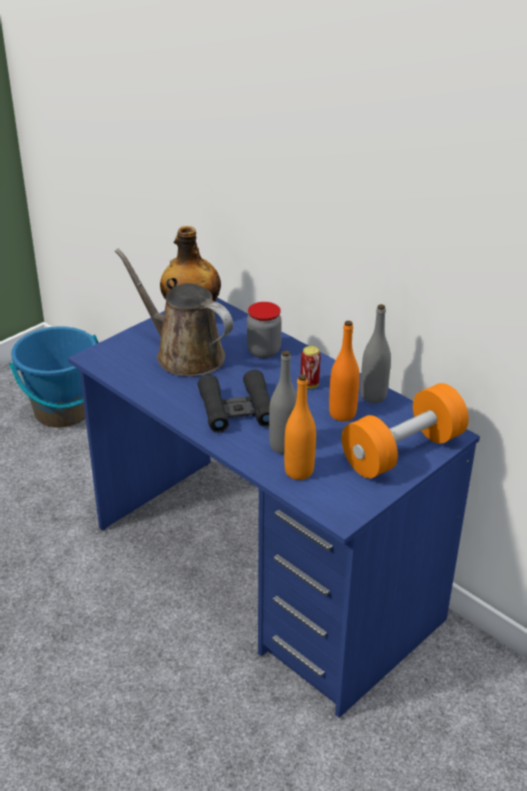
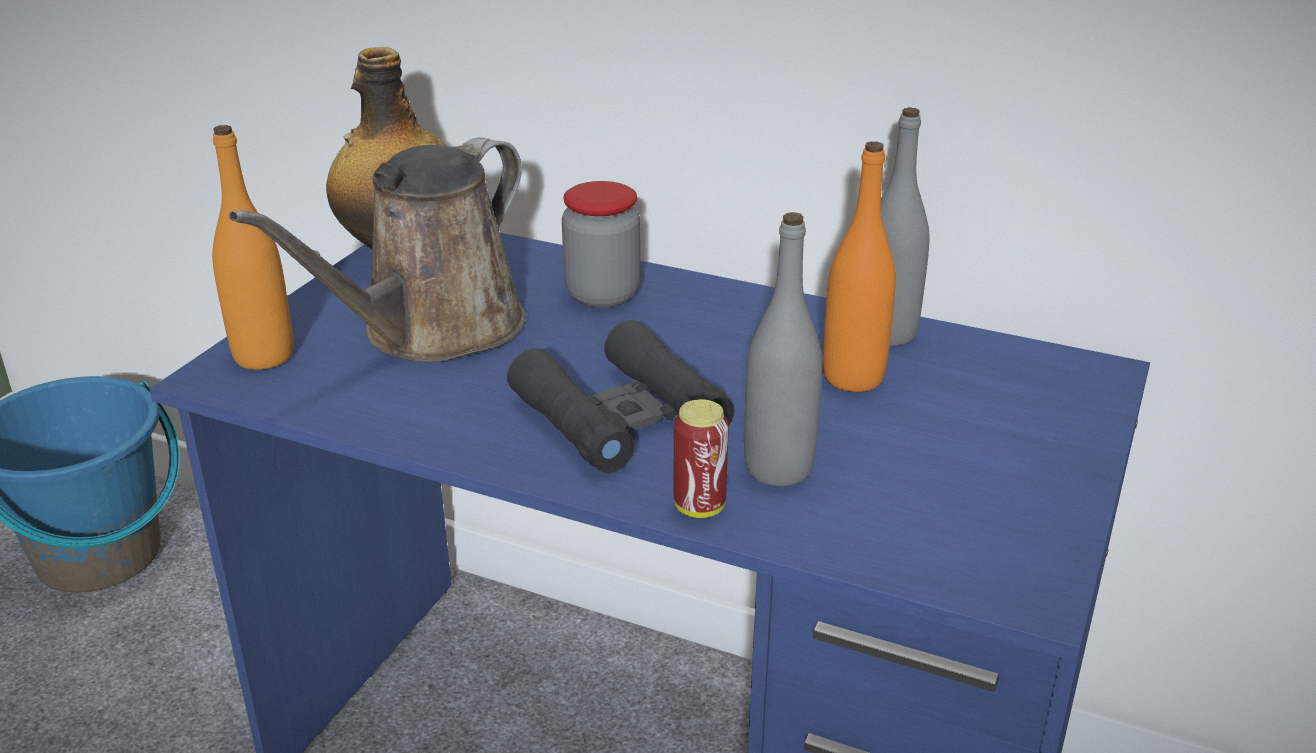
camera: 20 degrees left, 5 degrees down
(184, 354) = (432, 331): brown watering can -> brown watering can turned 75 degrees counterclockwise
(299, 471) = (853, 515): orange bottle -> orange bottle (264, 356)
(309, 384) = (742, 337): can -> can (699, 507)
(403, 451) = (1035, 423): orange dumbbell -> none

